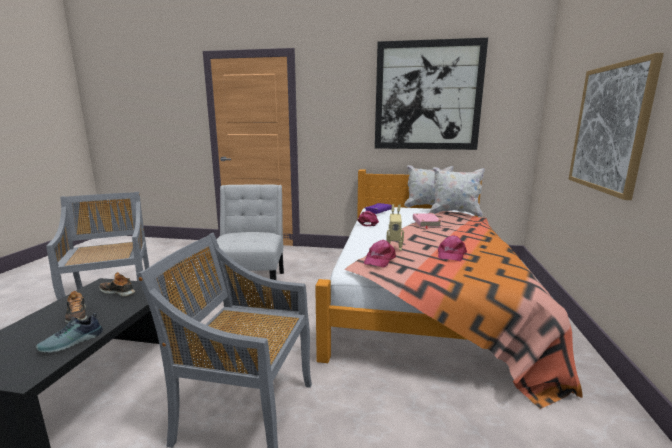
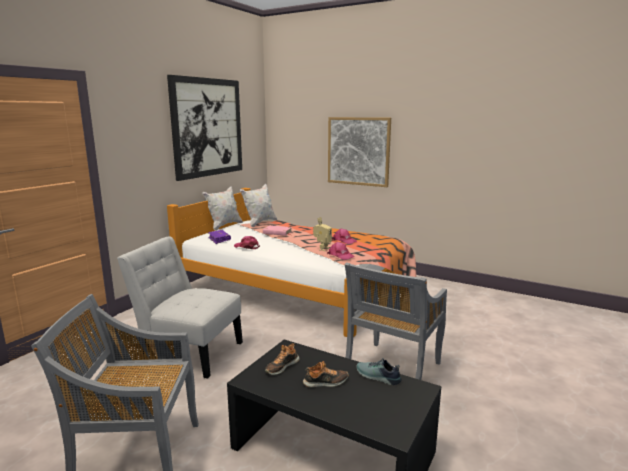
camera: 70 degrees left, 0 degrees up
(72, 342) = (377, 377): shoe -> shoe turned 150 degrees clockwise

